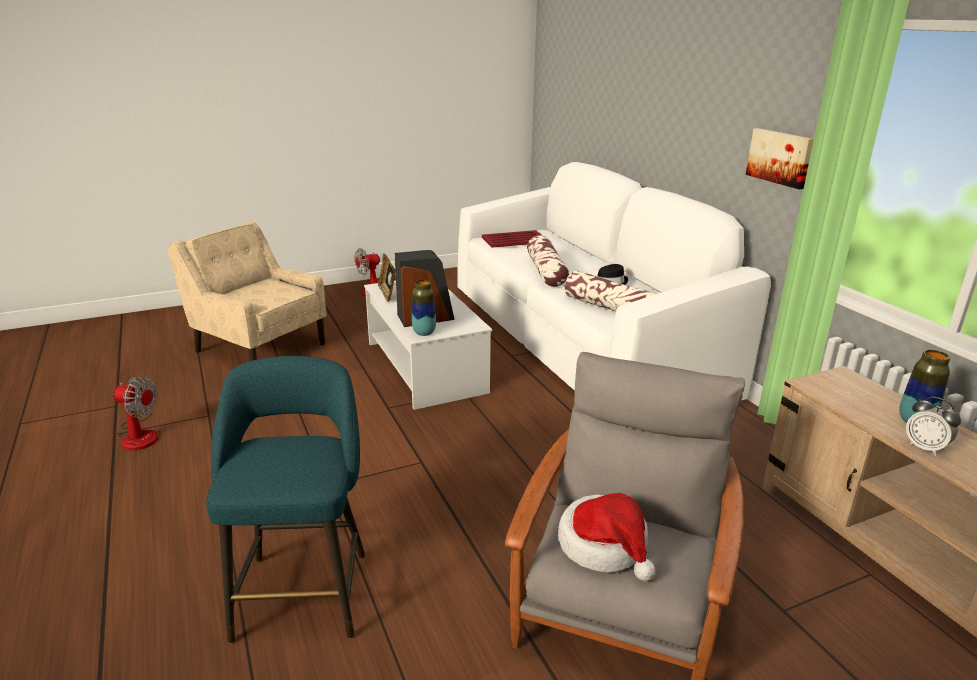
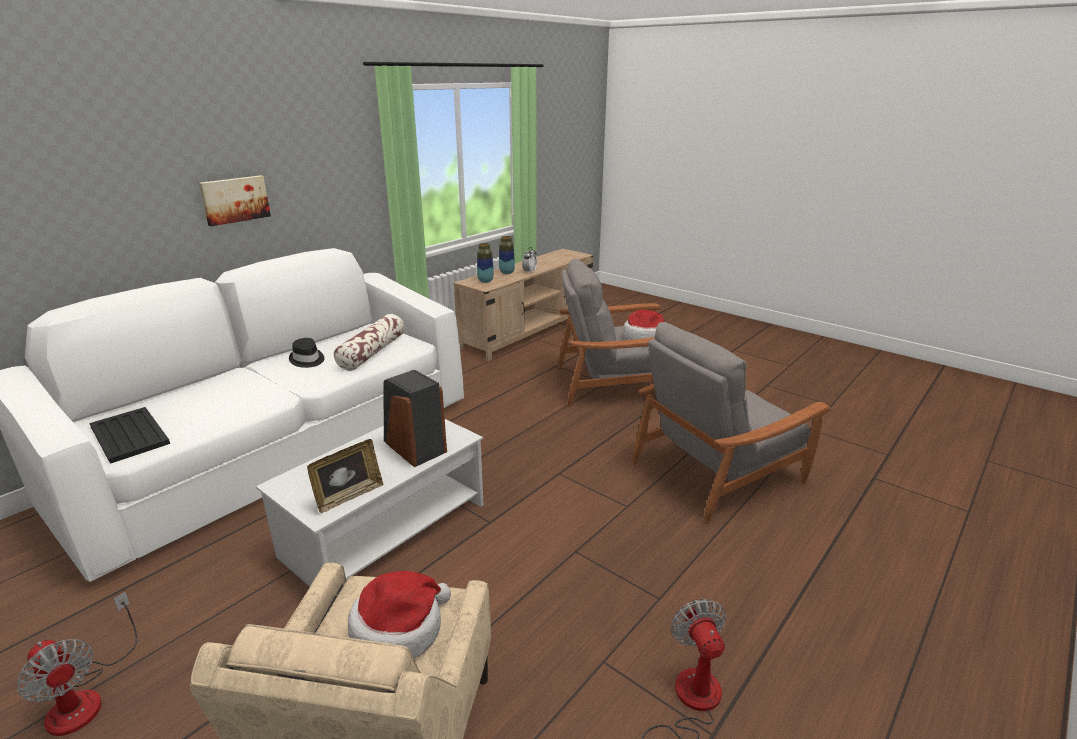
camera: 115 degrees left, 0 degrees up
(259, 296) = (399, 629): none -> hat
(303, 589) = (718, 472): turquoise stool -> grey armchair
(424, 333) = (454, 436): vase -> vase (485, 281)
(515, 240) = (129, 434): red tray -> black tray
(546, 271) = (274, 392): pillow -> none
(780, 157) = (344, 190): picture -> picture (234, 199)

